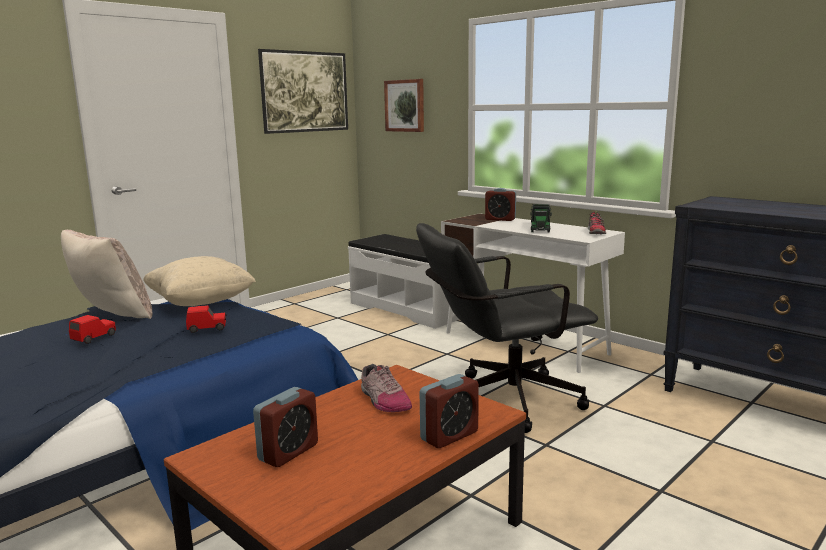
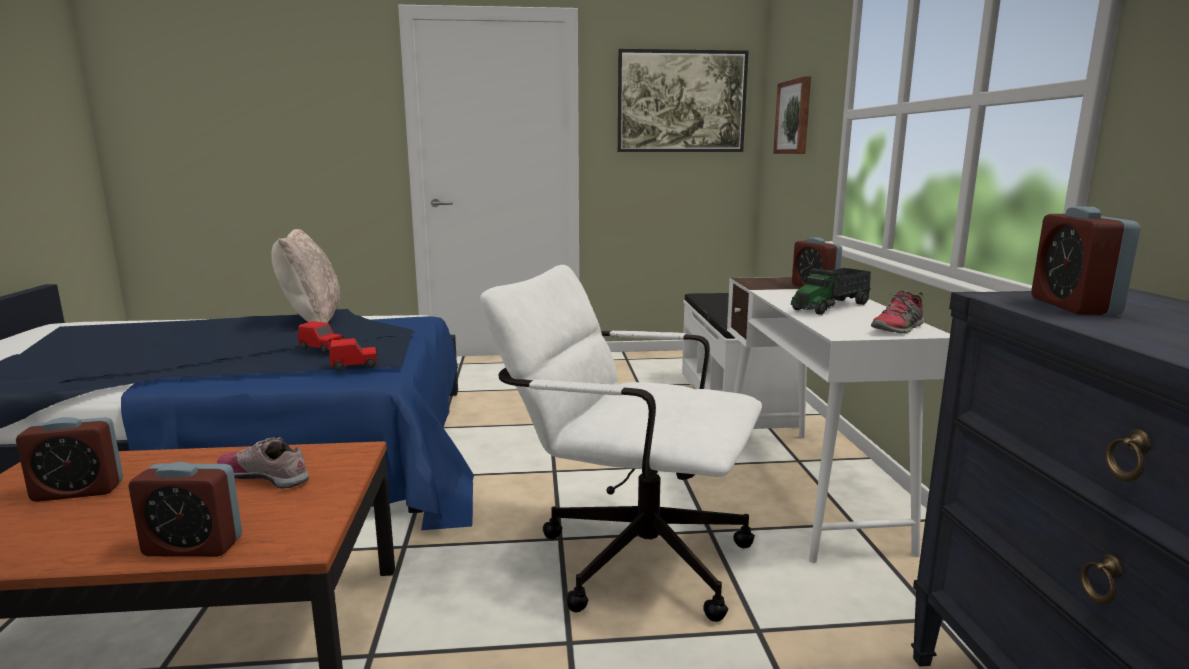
camera: 40 degrees right, 0 degrees up
(94, 337) = (246, 334): red toy car -> red toy car (354, 365)
(200, 303) = (391, 325): beige pillow -> none
(383, 400) = (265, 476): shoe -> shoe turned 105 degrees clockwise
(501, 401) = (627, 554): black office chair -> white office chair
(725, 205) = (1073, 306): none -> alarm clock

